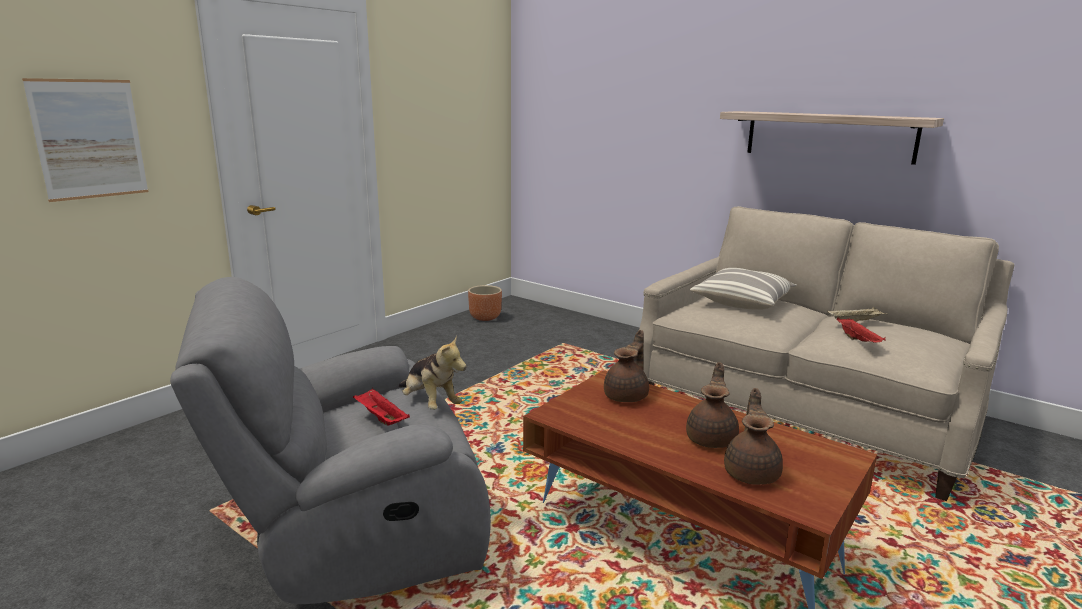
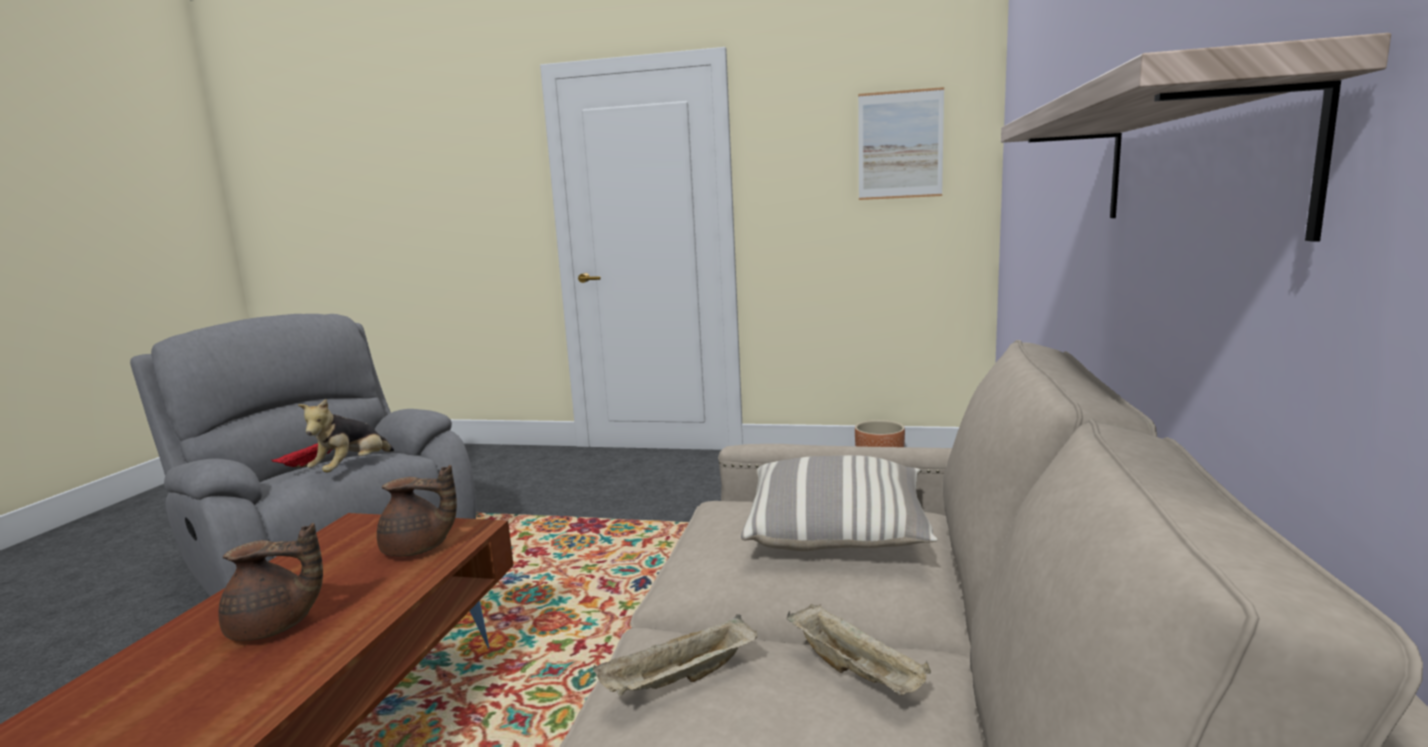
camera: 65 degrees right, 5 degrees down
(89, 139) = (461, 209): picture -> picture (900, 145)
(752, 472) = (153, 674): brown teapot -> none
(858, 341) = (679, 681): red tray -> beige tray

